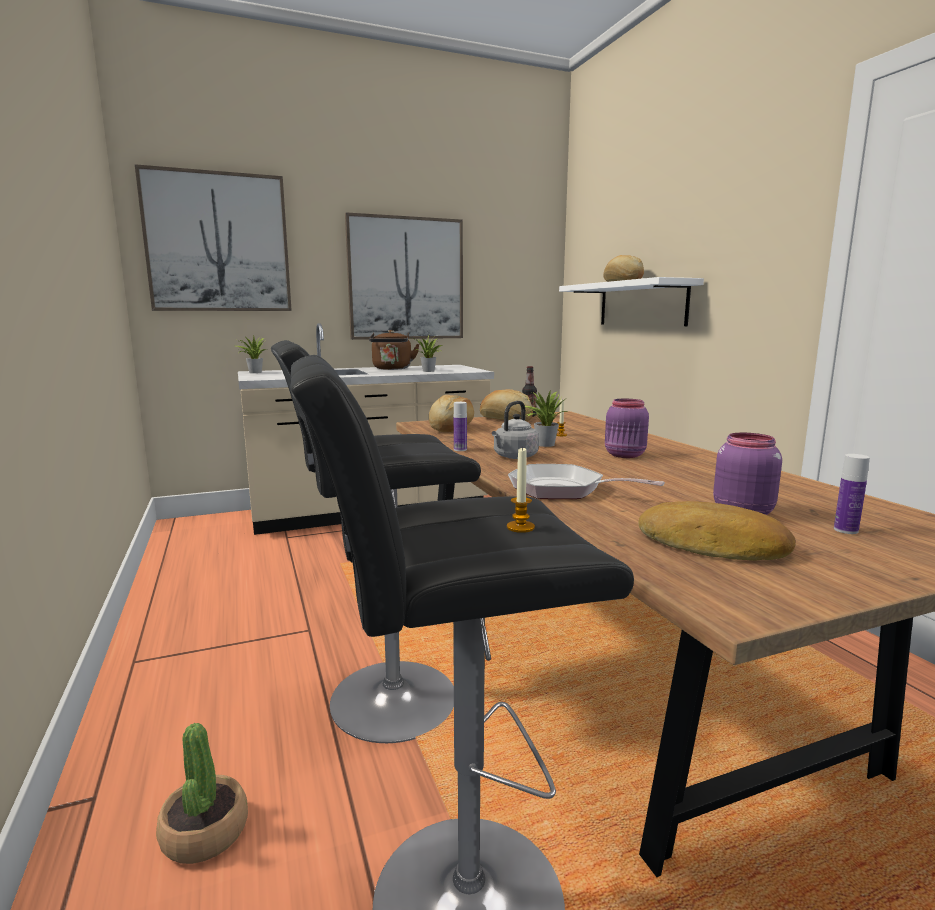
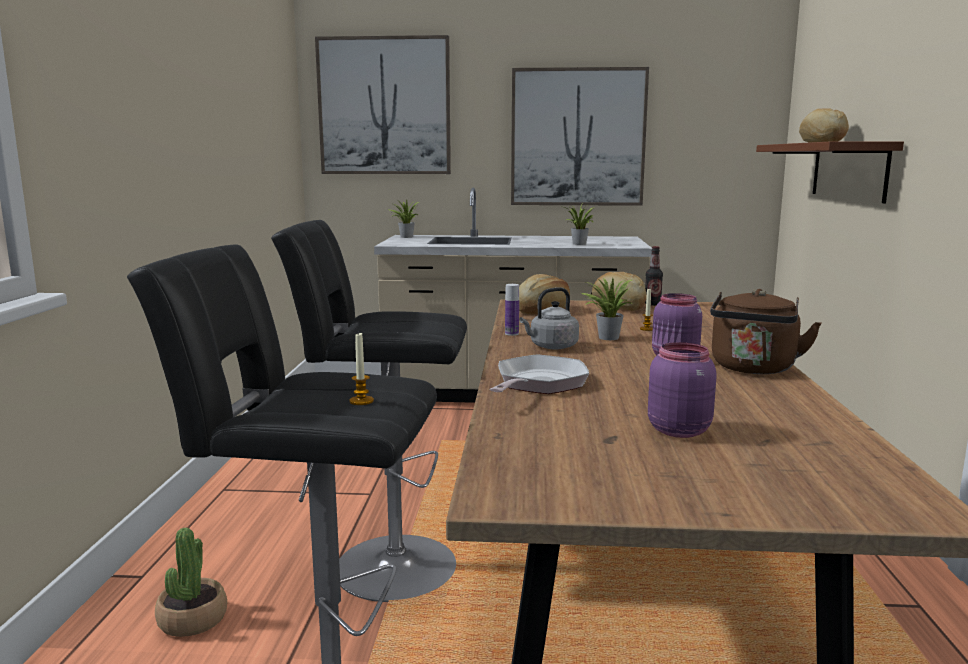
camera: 25 degrees right, 0 degrees up
(392, 369) = (547, 239): brown kettle -> brown kettle (753, 369)
(563, 490) = (538, 384): frying pan -> frying pan turned 60 degrees clockwise
(641, 304) = (848, 170): white shelf -> brown shelf
(713, 545) = (581, 452): bread -> none
(845, 530) = (757, 464): bottle -> none

